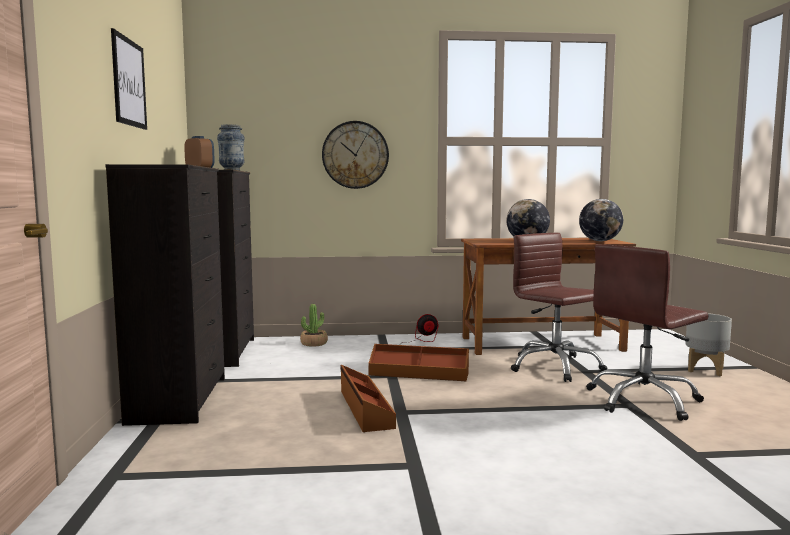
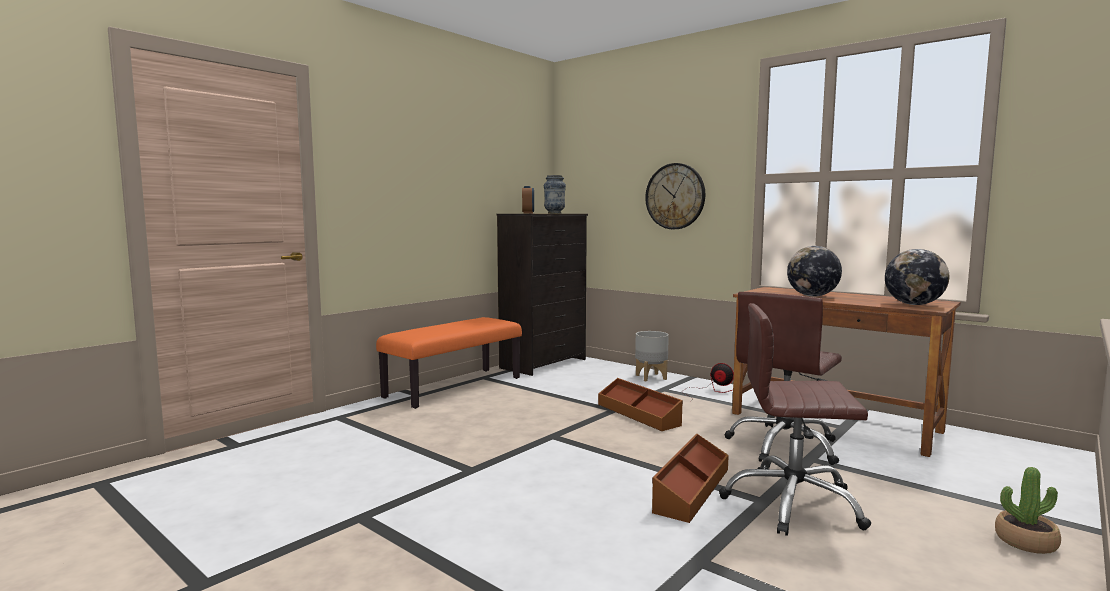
camera: 45 degrees right, 0 degrees up
(129, 82) = (443, 152): picture -> none
(180, 399) = (454, 387): black dresser -> orange bench
(314, 343) = (620, 371): potted plant -> potted plant (1025, 542)
(364, 408) = (535, 426): brown storage box -> brown storage box (691, 489)
(555, 367) = (784, 445): brown office chair -> brown office chair turned 150 degrees counterclockwise
(706, 370) = (990, 508): grey planter -> grey planter (651, 377)

